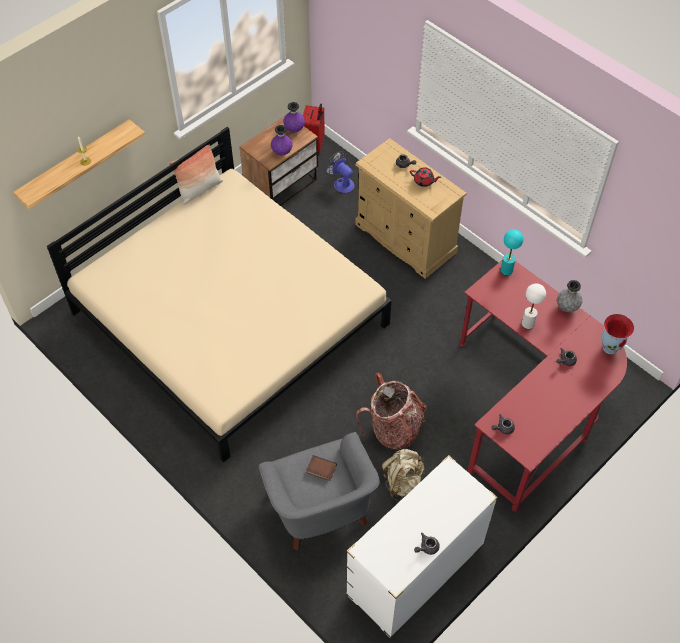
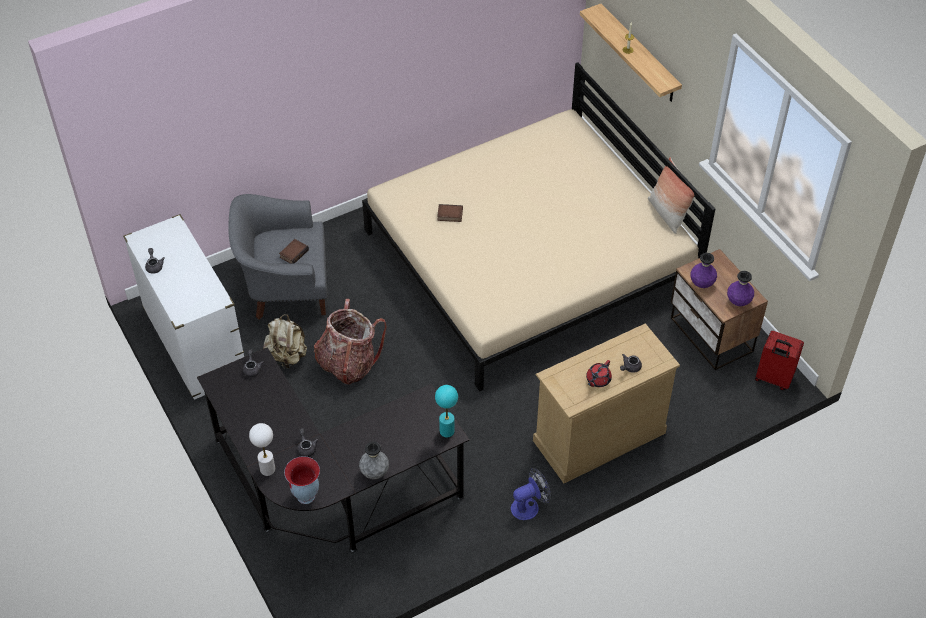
camera: 105 degrees right, 5 degrees down
(241, 345) = (449, 215): none -> book
(341, 183) = (704, 393): fan -> fan (529, 506)
(527, 323) = (367, 428): white table lamp -> white table lamp (267, 469)
(530, 405) = (328, 492): red desk -> black desk

